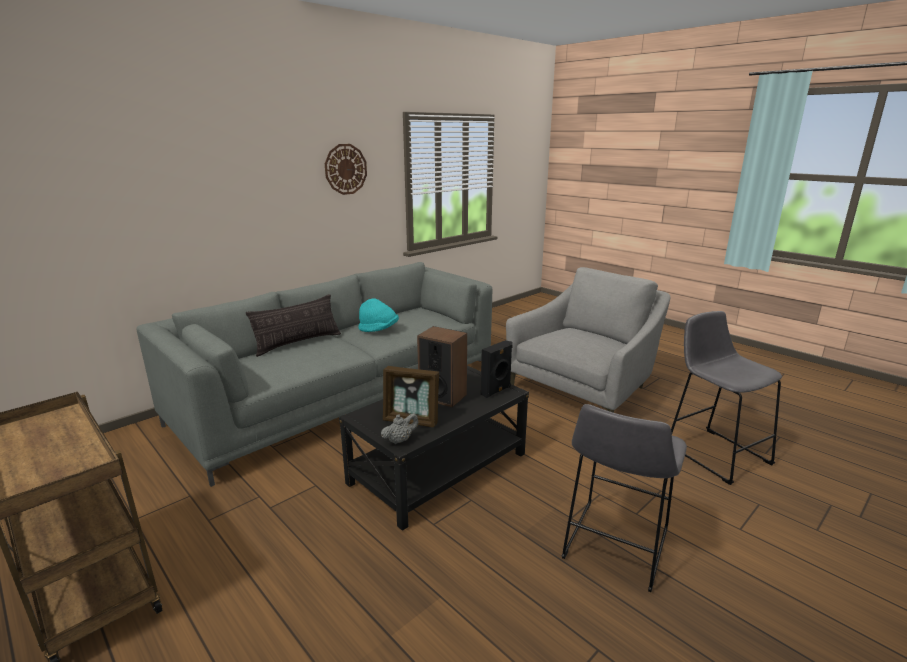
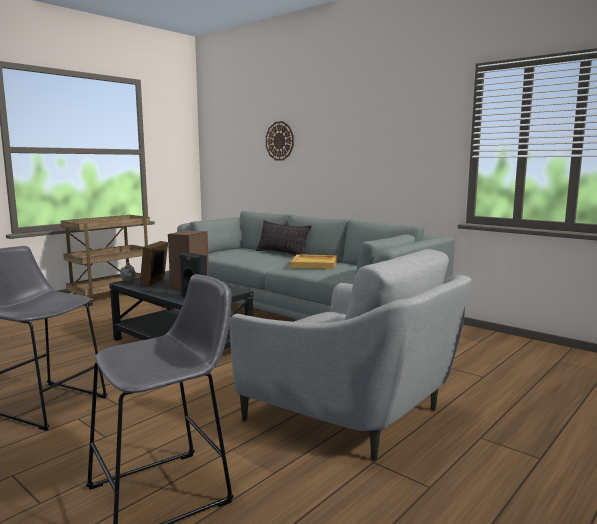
camera: 85 degrees right, 10 degrees down
(345, 169) = (401, 128): wall clock -> wall clock (279, 141)
(379, 330) = (315, 264): turquoise hat -> beige tray

